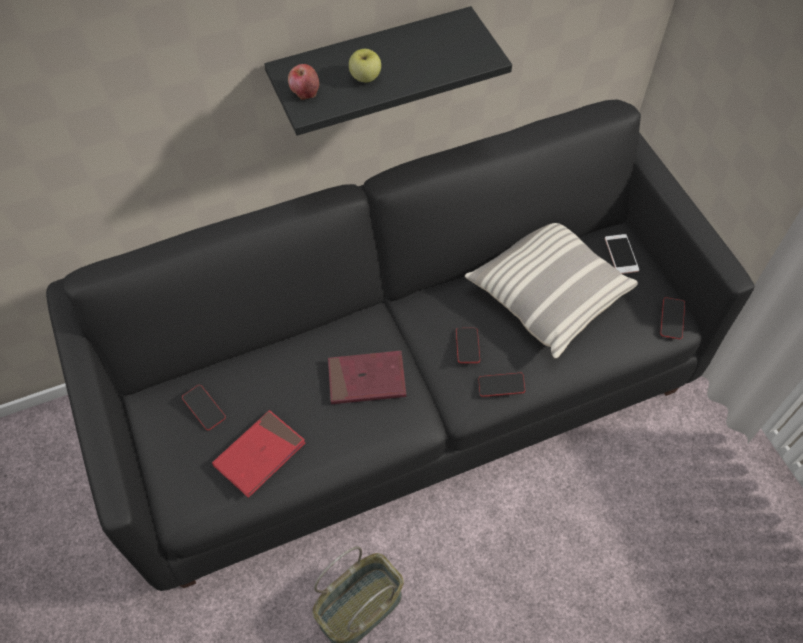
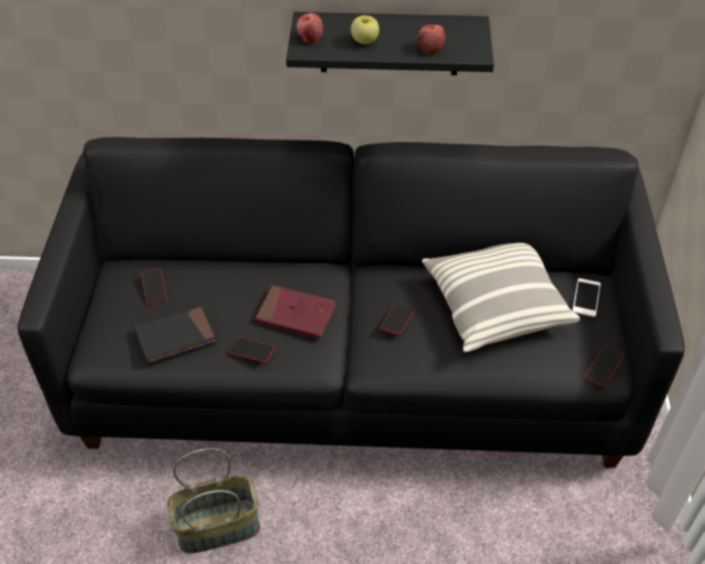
camera: 25 degrees right, 10 degrees down
(260, 455) = (176, 337): red book -> black book
(438, 65) = (430, 48): none -> apple
(501, 386) = (408, 362): phone -> phone (252, 352)

